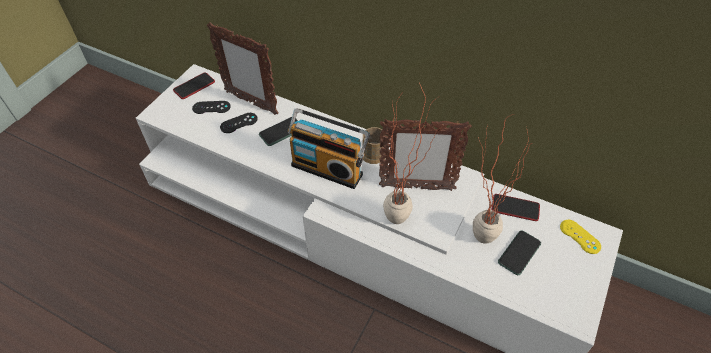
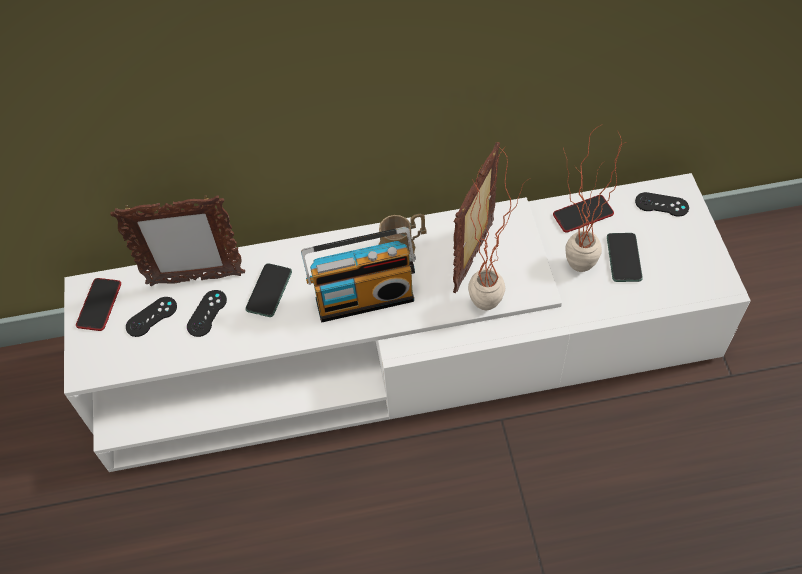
camera: 35 degrees left, 5 degrees up
(416, 188) = (475, 257): picture frame -> picture frame turned 150 degrees clockwise
(580, 236) = (661, 204): yellow game controller -> black game controller

